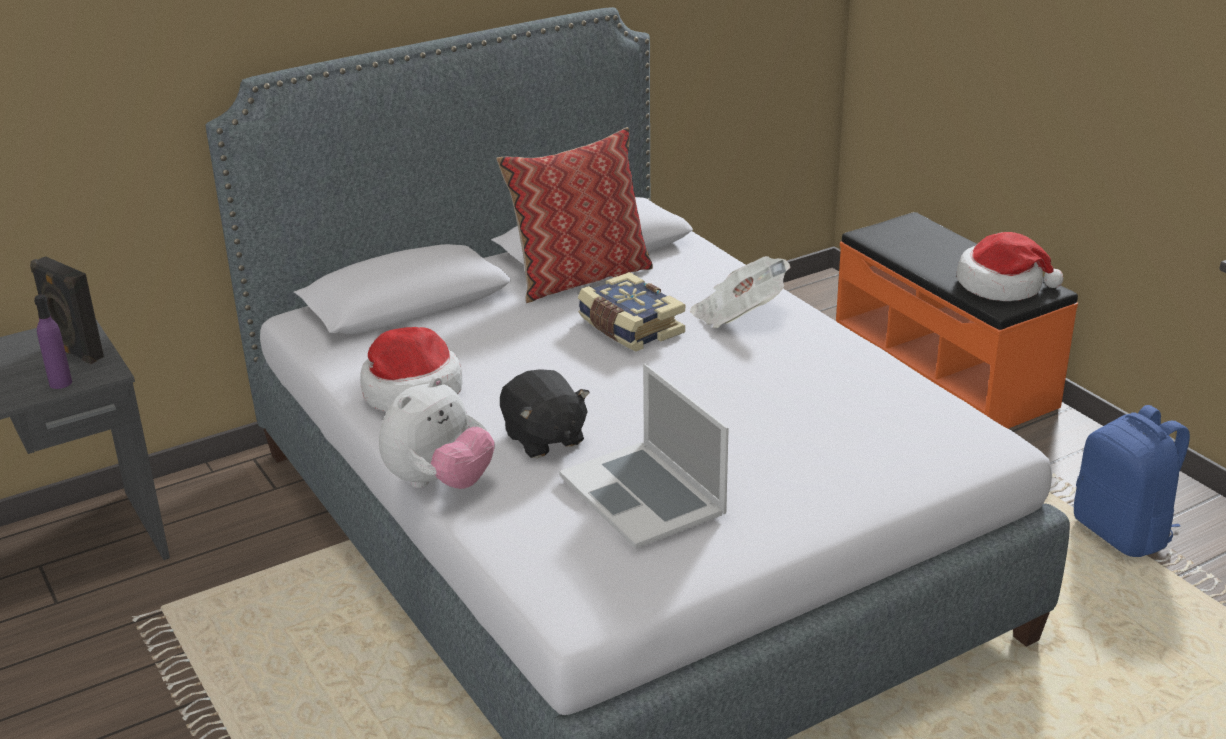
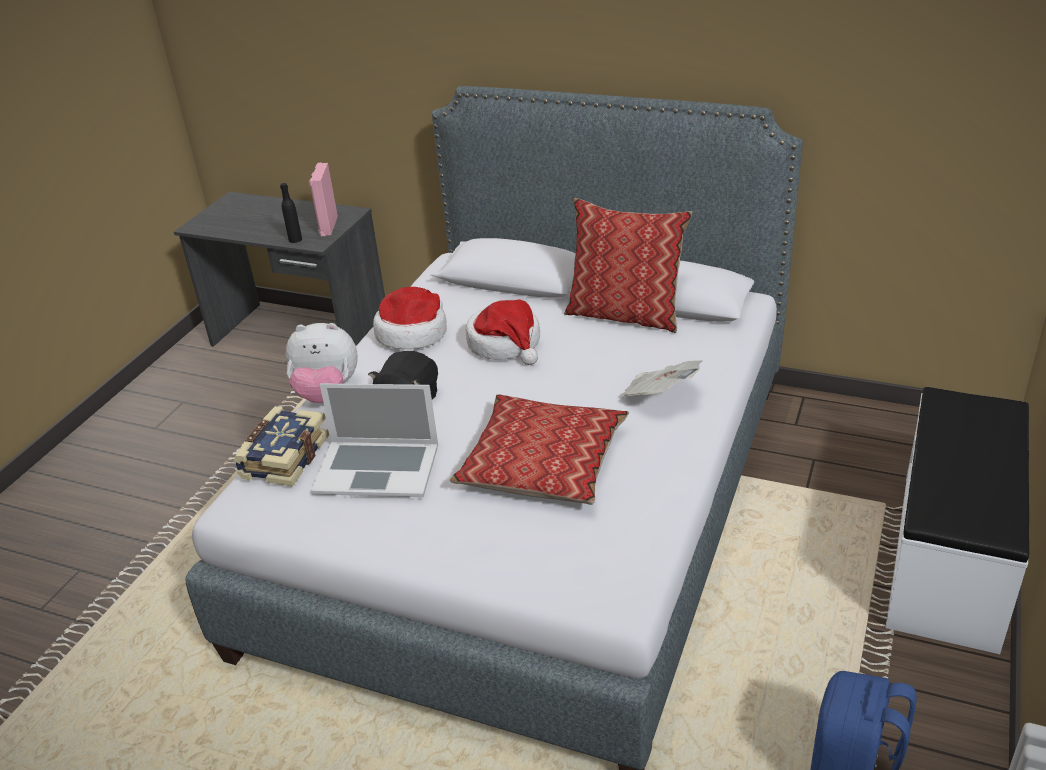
camera: 55 degrees right, 5 degrees up
(60, 383) = (295, 239): purple bottle -> black bottle
(75, 352) = (327, 226): black speaker -> pink speaker
(629, 328) = (582, 364): book -> book (283, 458)
(643, 494) = (377, 468): laptop -> laptop turned 105 degrees counterclockwise
(758, 406) = (543, 462): none -> pillow
(944, 372) = (950, 558): orange bench -> white bench
(1001, 285) = (966, 504): hat -> hat (505, 344)

